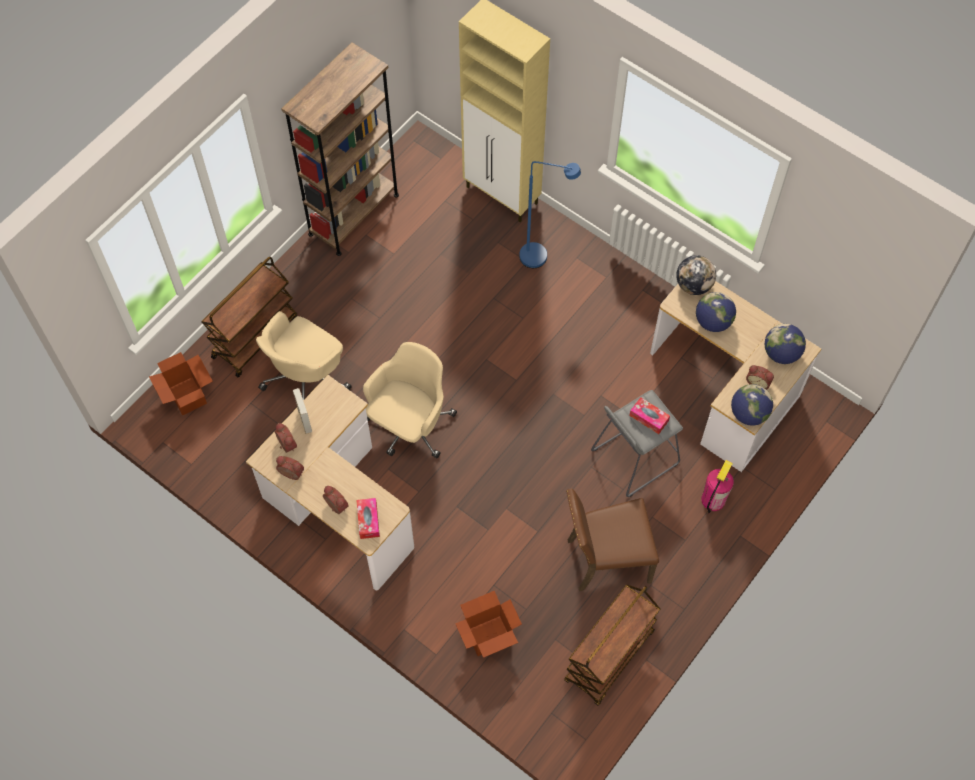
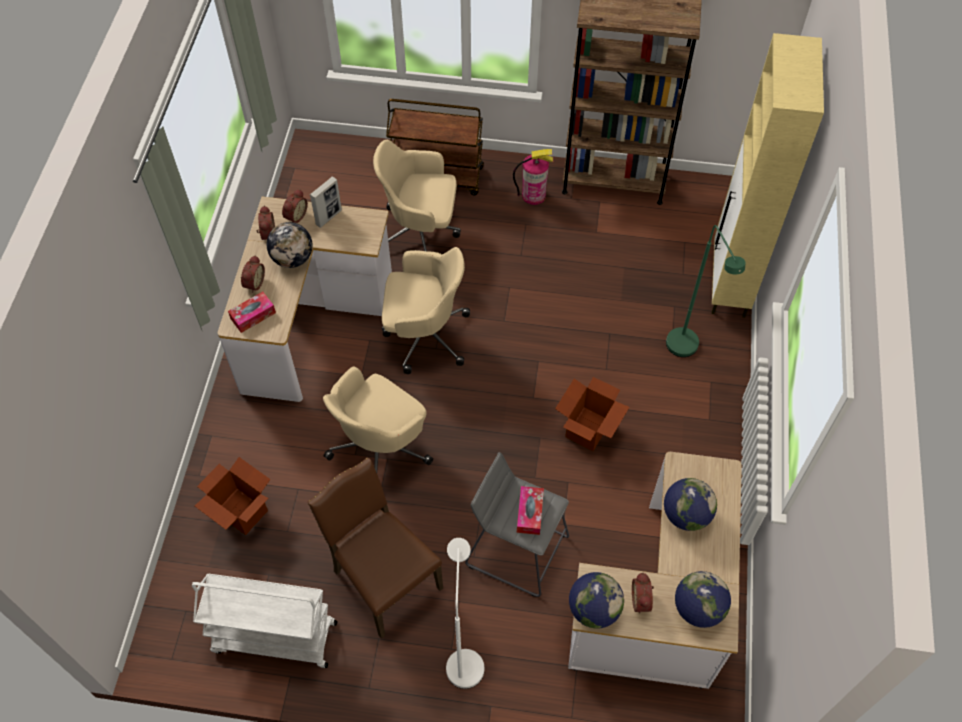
camera: 60 degrees right, 5 degrees down
(187, 396) = (348, 162): cardboard box -> cardboard box (588, 429)
(493, 508) = (380, 448): none -> beige office chair
(541, 257) = (687, 351): blue floor lamp -> green floor lamp
(609, 657) = (274, 637): brown cart -> white cart
(693, 285) = (718, 473): globe -> globe (293, 258)
(696, 535) = (464, 658): none -> white floor lamp
(713, 499) = (517, 655): fire extinguisher -> fire extinguisher (533, 195)

